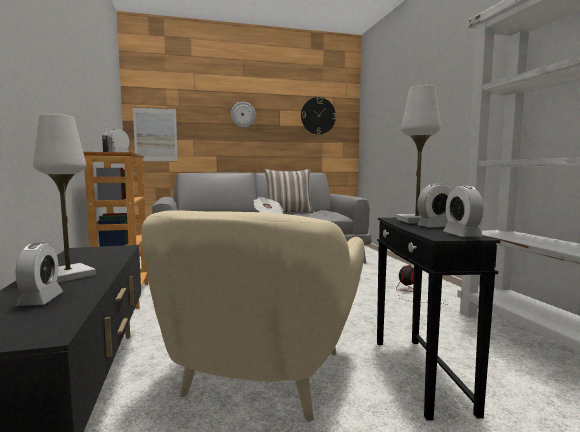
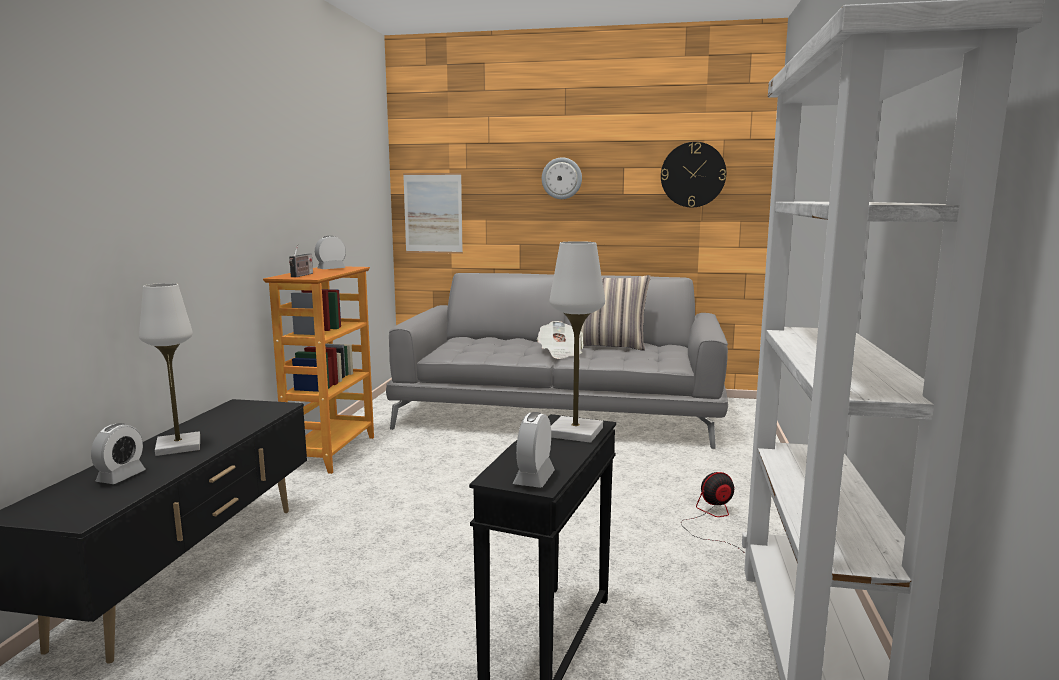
camera: 25 degrees right, 5 degrees up
(263, 375) = (370, 594): beige armchair -> none
(435, 226) = (558, 452): alarm clock -> none

